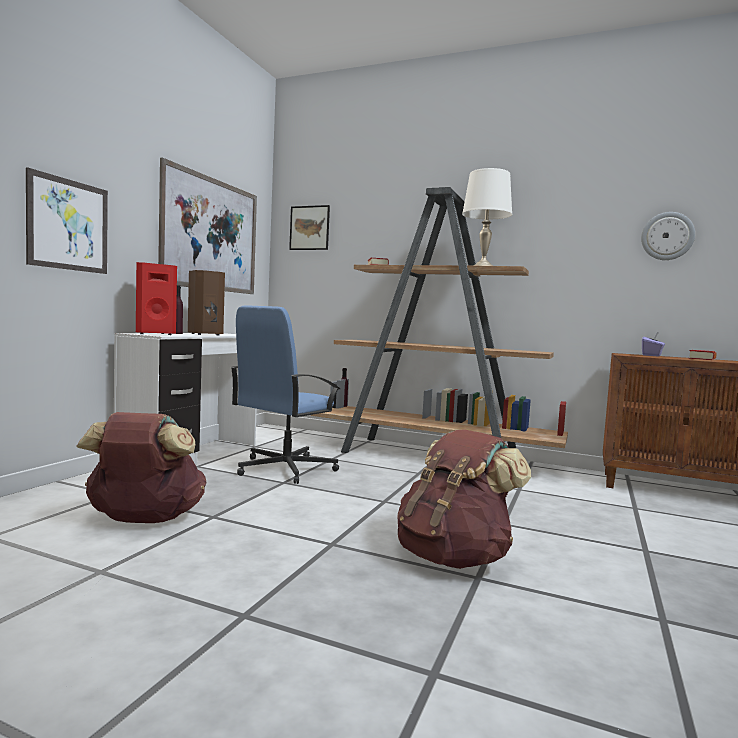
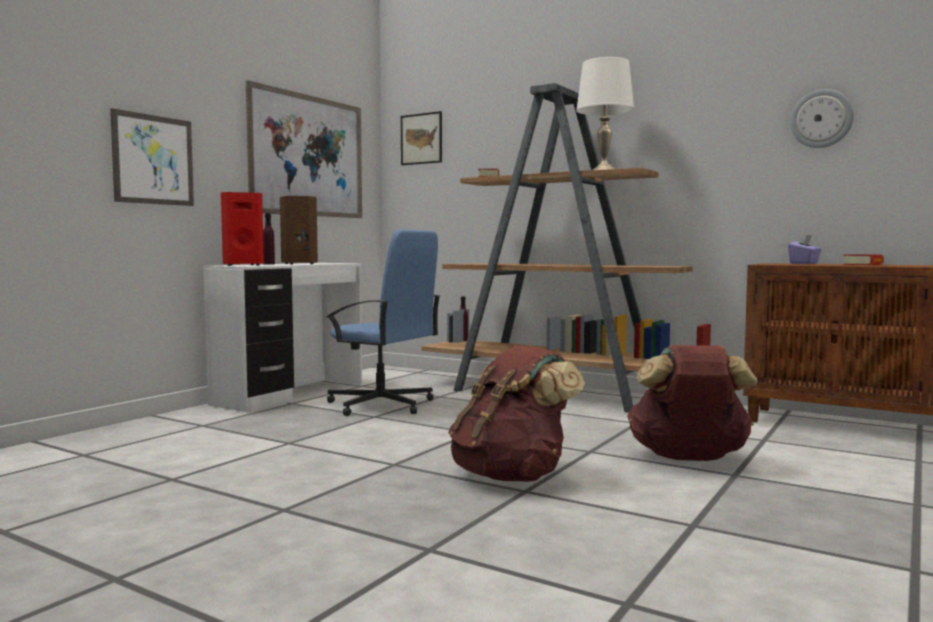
camera: 10 degrees right, 0 degrees up
(144, 520) = (223, 445): brown backpack -> brown backpack (688, 459)
(284, 469) = (382, 405): blue office chair -> blue office chair turned 105 degrees counterclockwise

